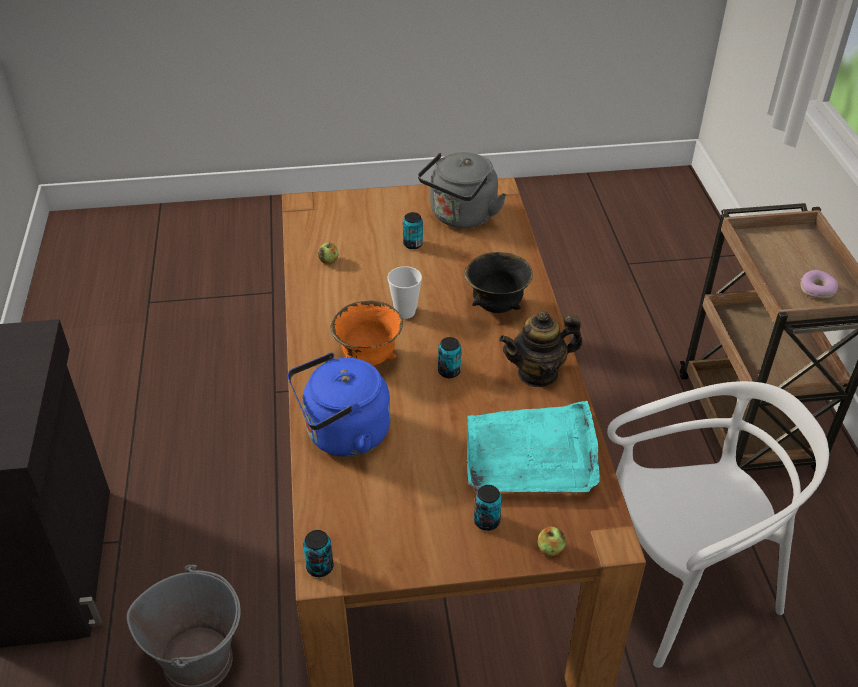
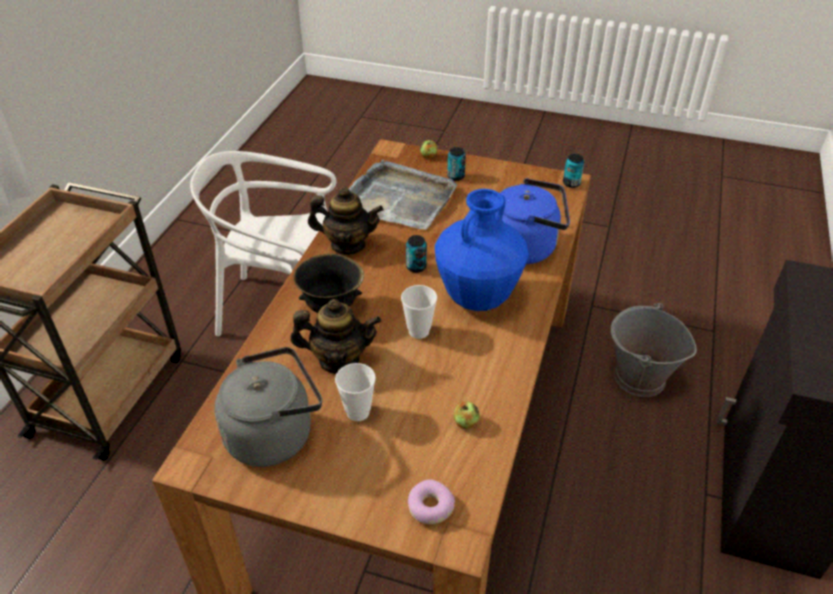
camera: 155 degrees left, 0 degrees up
(368, 358) = (477, 298): orange bowl -> blue vase
(413, 244) = (358, 412): can -> cup
(456, 271) = (338, 359): none -> teapot
(532, 454) = (399, 199): turquoise tray -> grey tray
(817, 289) = (65, 227): donut -> donut (430, 507)

